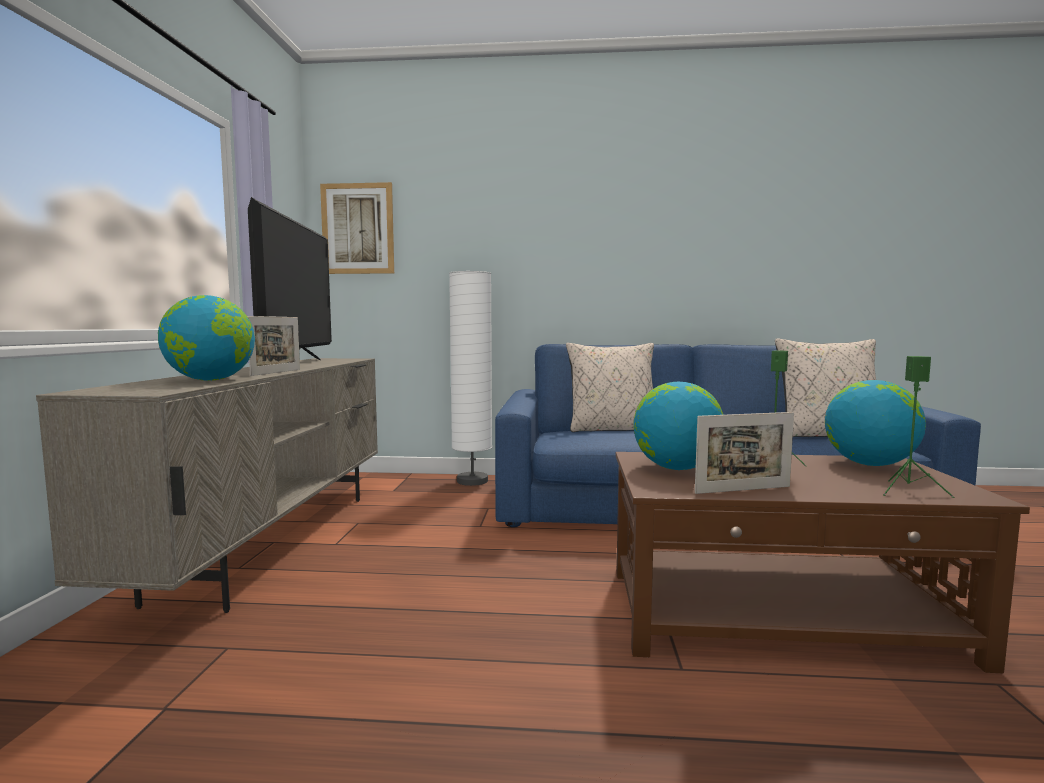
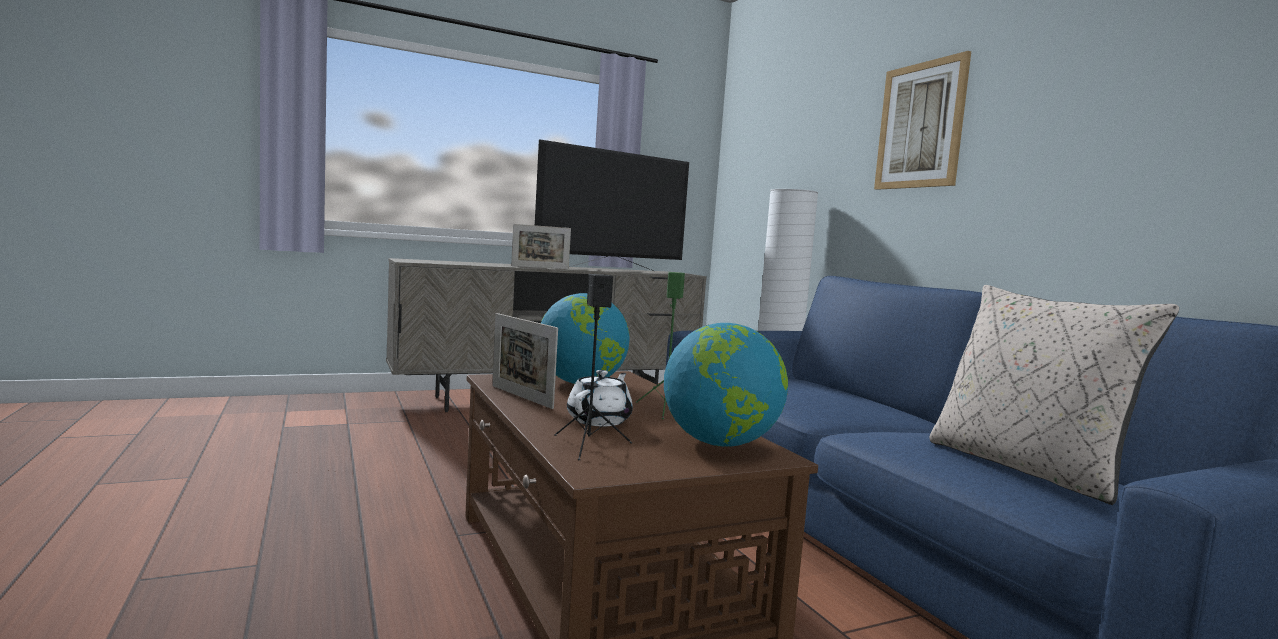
camera: 60 degrees right, 0 degrees up
(211, 380) = (476, 264): globe -> none
(358, 229) = (746, 151): picture -> picture (920, 125)
(612, 429) = (832, 389): beige pillow -> none
(823, 479) = (600, 420): none -> white teapot
(909, 491) = (588, 446): green speaker -> black speaker

